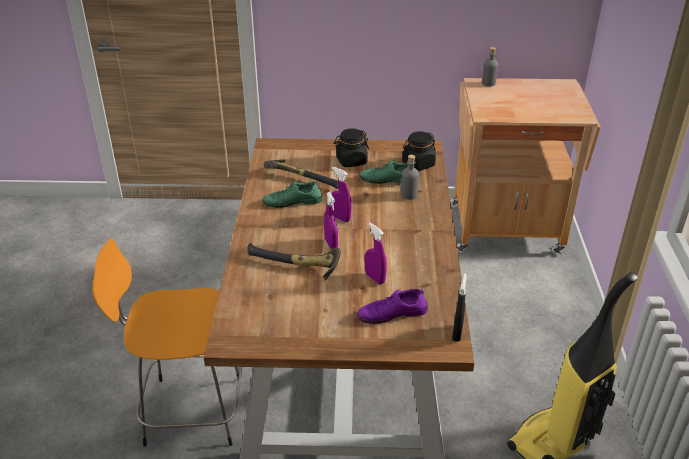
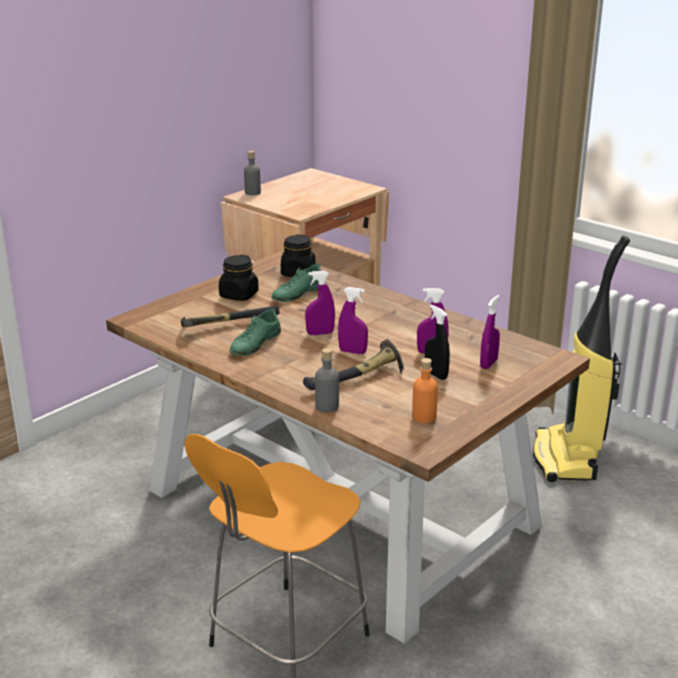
camera: 50 degrees left, 10 degrees down
(273, 320) = (424, 417): none -> orange bottle
(392, 313) = (488, 364): purple shoe -> purple spray bottle
(409, 195) = (336, 294): grey bottle -> grey bottle (327, 406)
(457, 333) = (548, 349): black spray bottle -> black spray bottle (436, 374)

